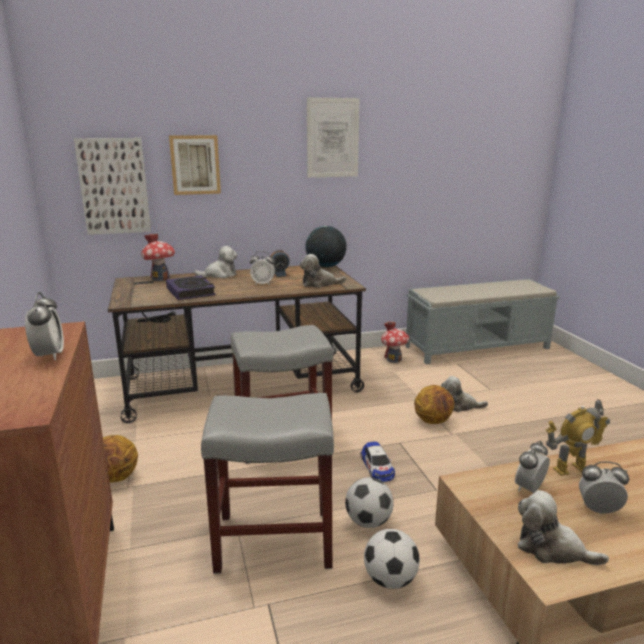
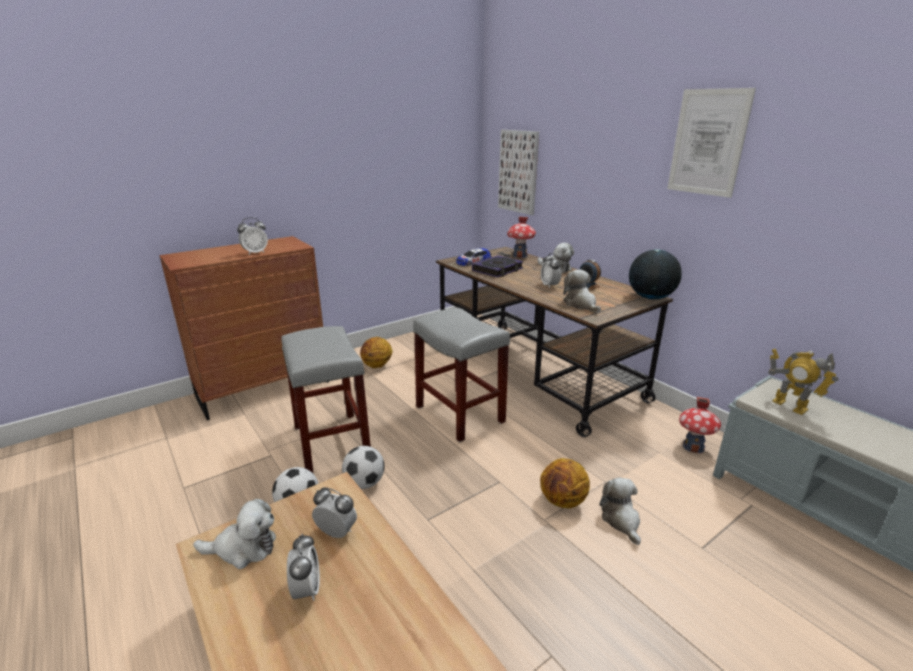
camera: 70 degrees right, 5 degrees up
(195, 165) = (570, 160): picture -> none
(377, 467) = (446, 474): toy car -> toy car (473, 262)
(551, 548) = (243, 548): plush toy -> plush toy turned 75 degrees clockwise
(571, 469) = (384, 569): toy robot -> toy robot (789, 406)

